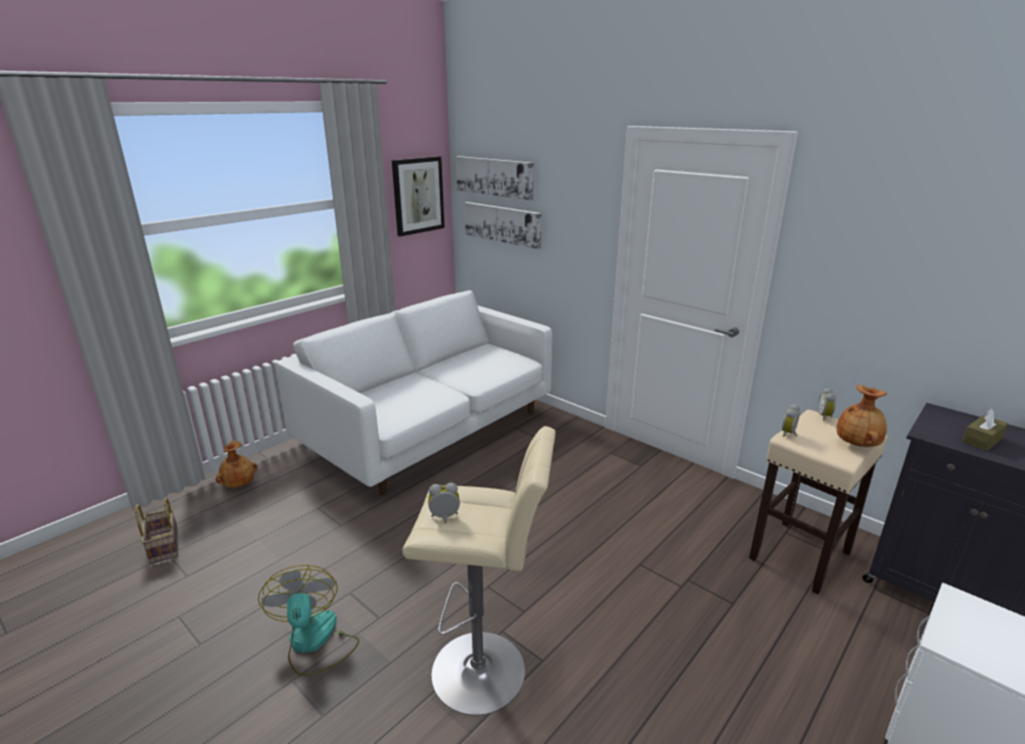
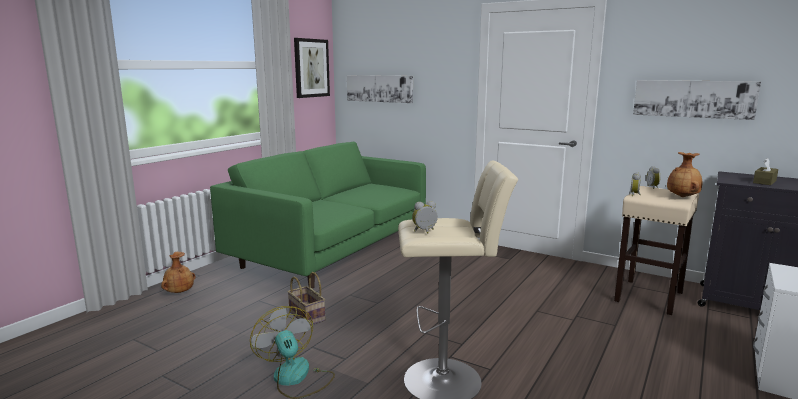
camera: 10 degrees left, 10 degrees down
(163, 546) = (126, 334): basket -> basket (305, 316)
(430, 431) = (332, 251): white sofa -> green sofa
(494, 177) = (372, 52): picture -> picture (693, 98)

